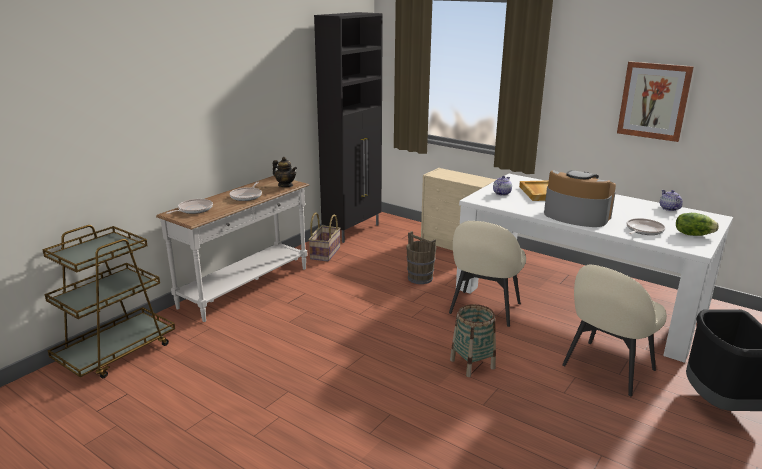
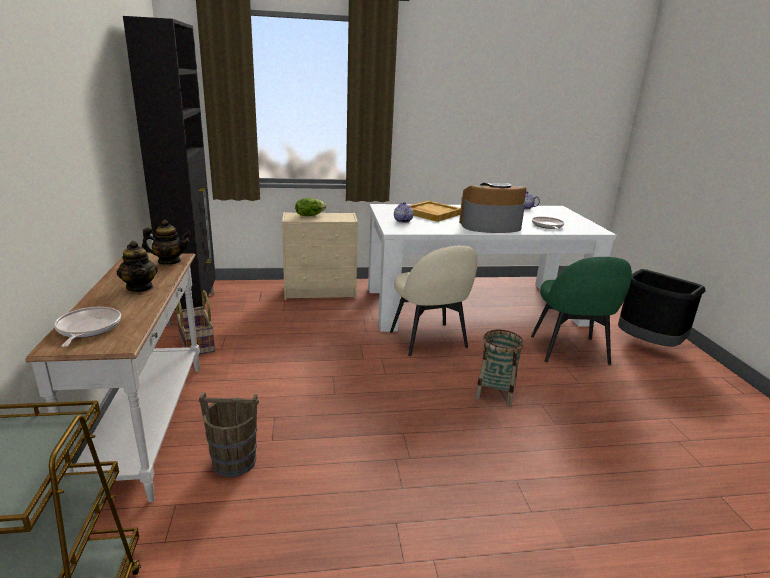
camera: 45 degrees left, 0 degrees up
(247, 196) = (140, 287): frying pan -> teapot
(420, 278) = (336, 333): brown bucket -> brown bucket (234, 461)
(607, 368) = (569, 351): beige chair -> green chair
(654, 101) = (489, 117): picture -> none
(693, 234) = (574, 221): lettuce -> lettuce (309, 215)

